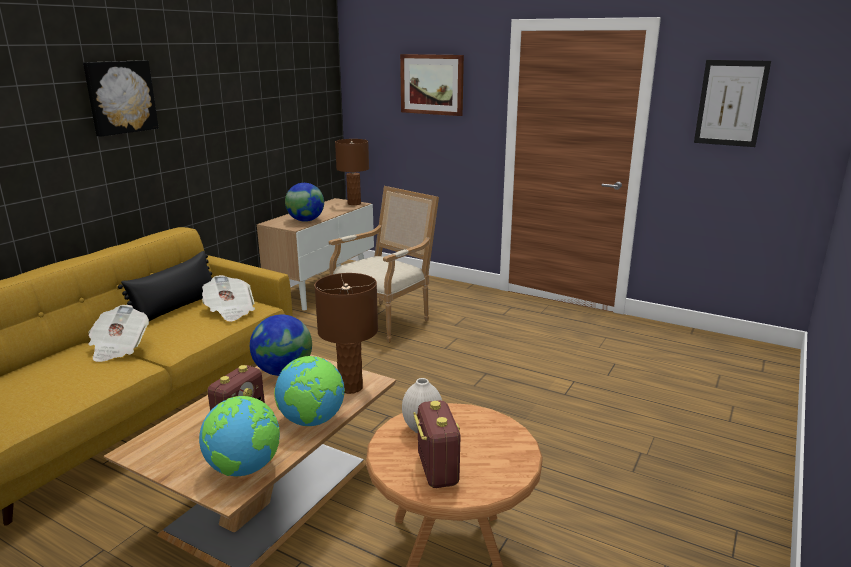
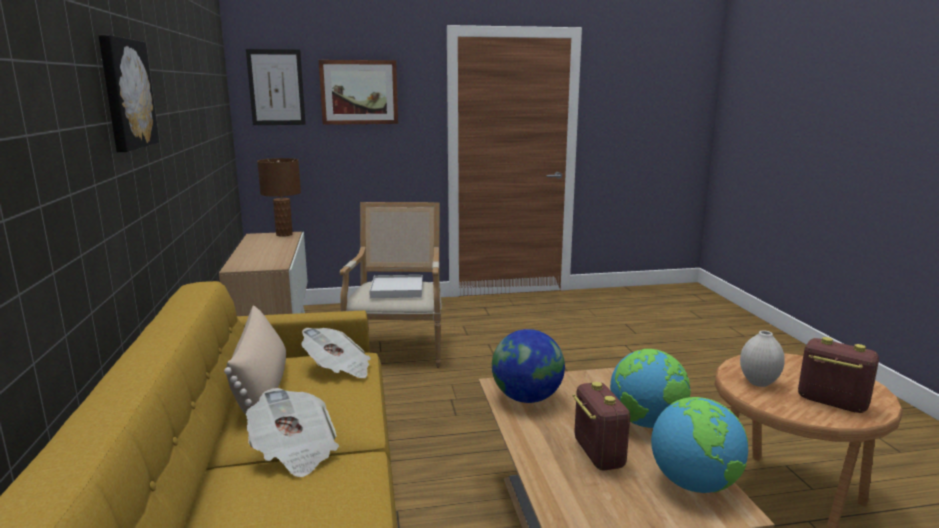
camera: 40 degrees left, 5 degrees down
(177, 308) = (262, 388): black pillow -> beige pillow
(306, 220) = (272, 258): globe -> none
(350, 387) = (609, 386): brown table lamp -> none
(379, 267) = (397, 289): none -> white tray
(731, 103) = (638, 97): picture -> picture (276, 87)

